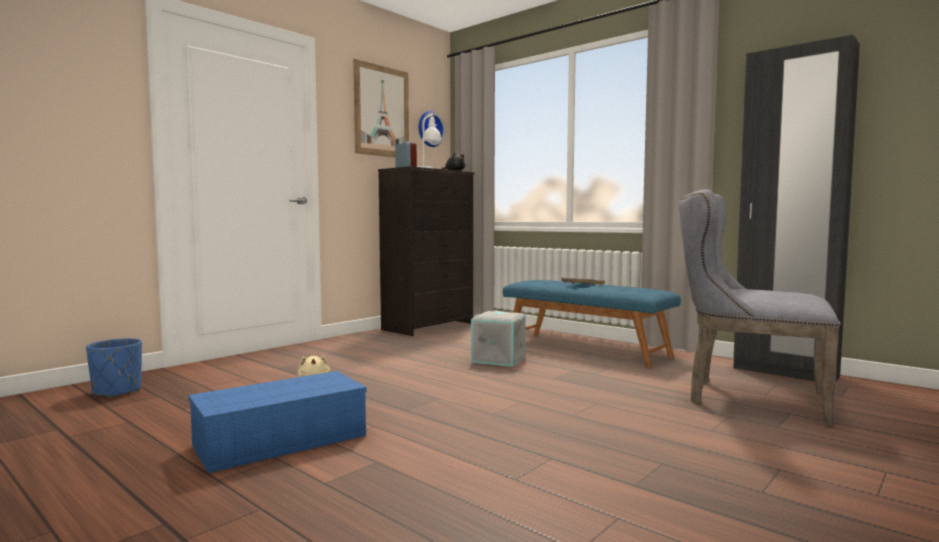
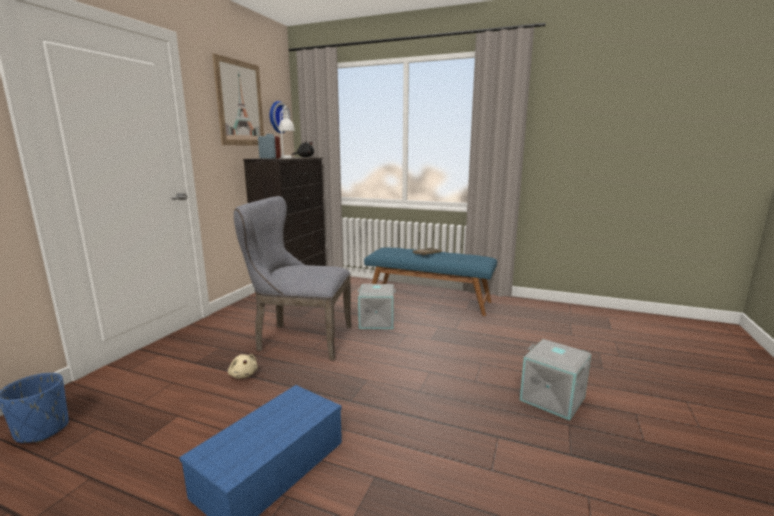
camera: 20 degrees left, 10 degrees up
(666, 441) = (553, 398): none -> grey storage box
(747, 397) = (564, 340): grey chair -> grey chair (298, 339)
(784, 372) = (565, 309): black wardrobe -> none

